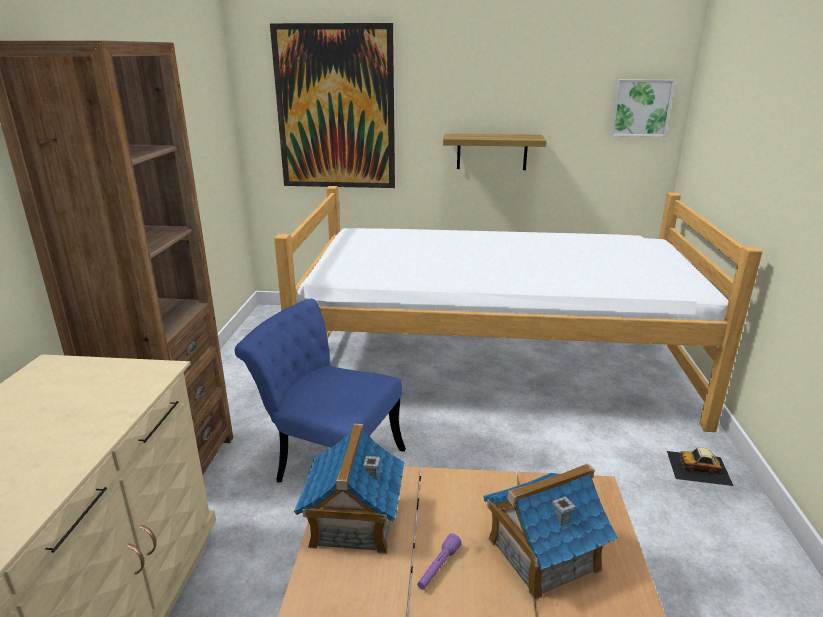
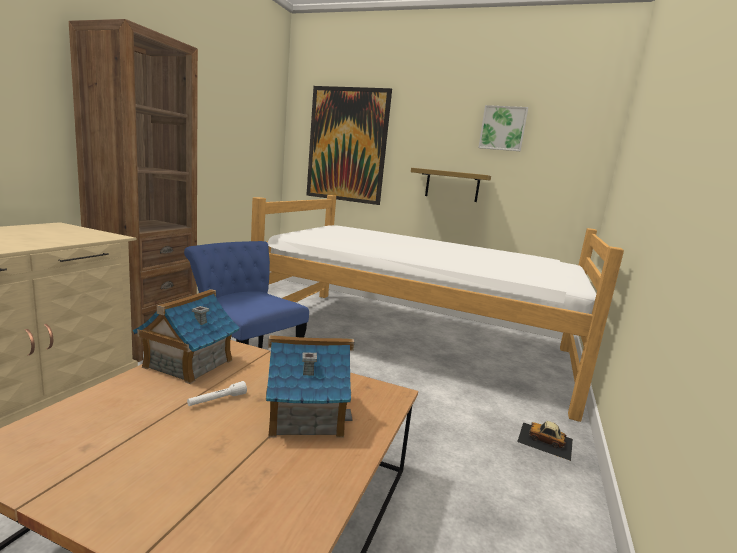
camera: 15 degrees right, 10 degrees down
(438, 567) = (217, 400): purple flashlight -> white flashlight
(640, 108) = (573, 161): picture -> picture (503, 128)

